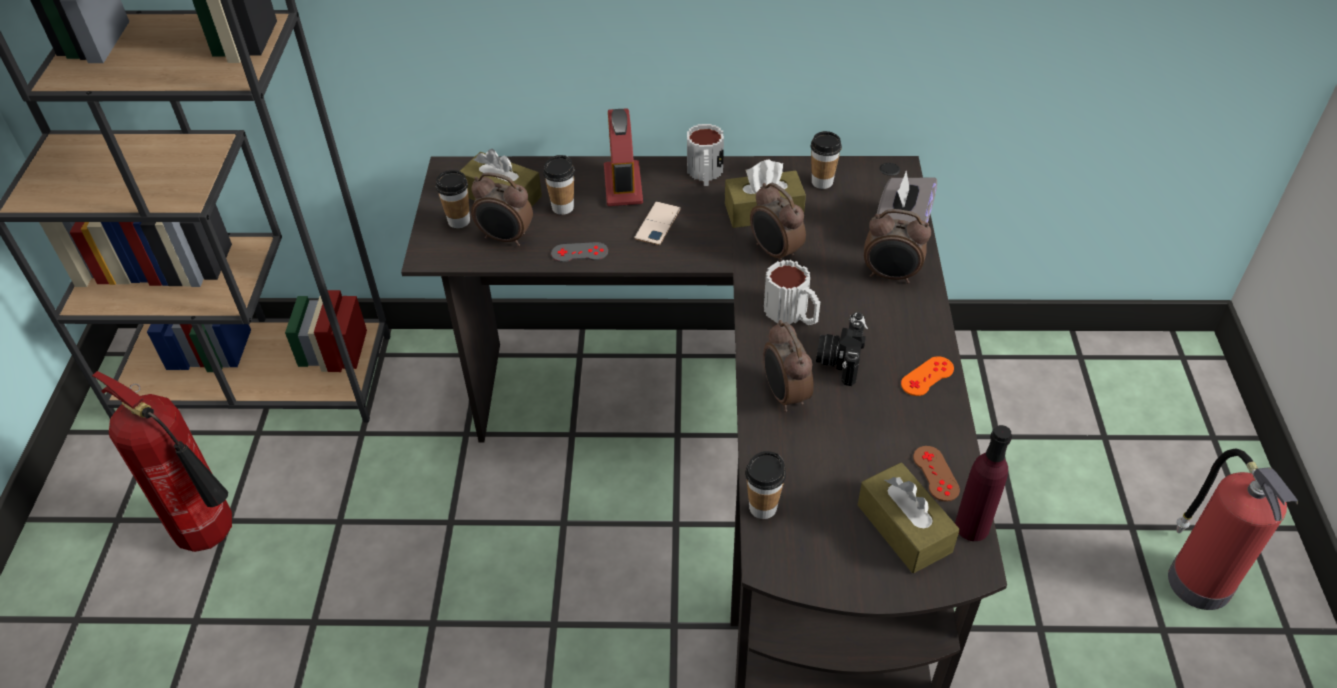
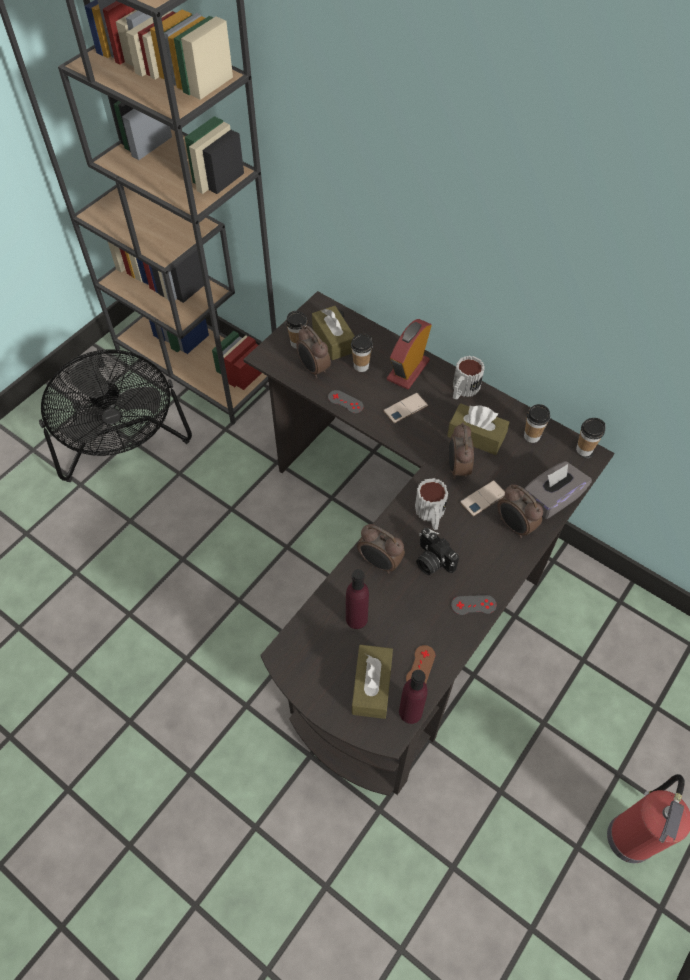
camera: 35 degrees right, 10 degrees up
(213, 535) = (118, 443): fire extinguisher -> black fan
(763, 507) = (307, 621): cup -> cup (584, 450)
(784, 395) = (379, 563): alarm clock -> alarm clock turned 75 degrees counterclockwise
(816, 469) = (356, 618): none -> purple bottle
(832, 267) = (483, 498): none -> phone
(839, 359) = (431, 561): camera -> camera turned 90 degrees counterclockwise
(927, 376) = (473, 605): orange game controller -> grey game controller

